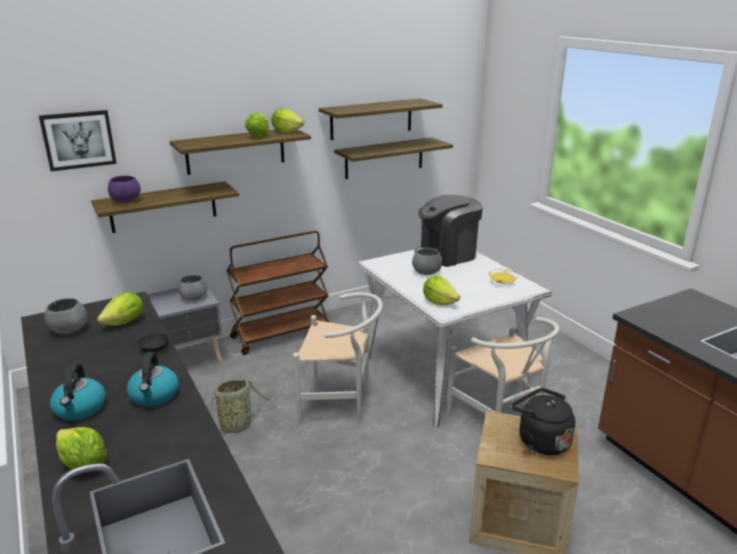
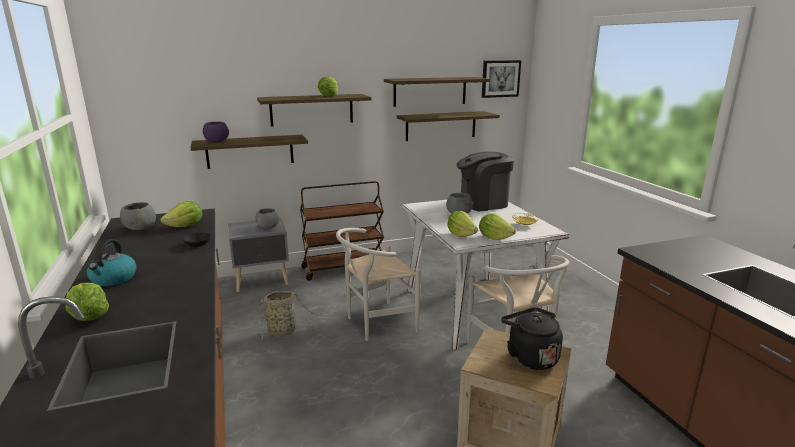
camera: 10 degrees right, 5 degrees down
(78, 140) = (184, 91): picture -> picture (500, 78)
(154, 396) = (177, 275): kettle -> none
(287, 131) = (353, 95): lettuce -> lettuce (494, 237)
(341, 403) = (375, 323): white chair -> white chair turned 135 degrees clockwise

